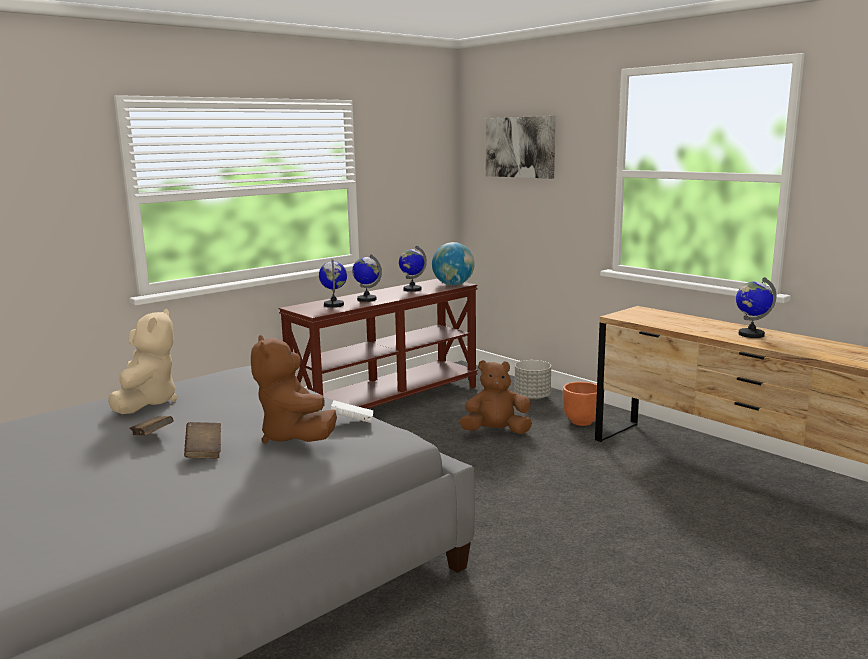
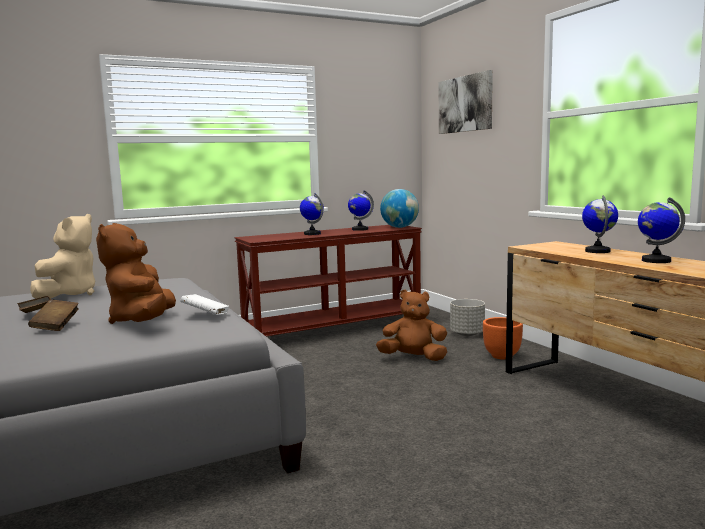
camera: 15 degrees right, 5 degrees down
(334, 305) = (280, 236): globe -> globe (598, 251)

